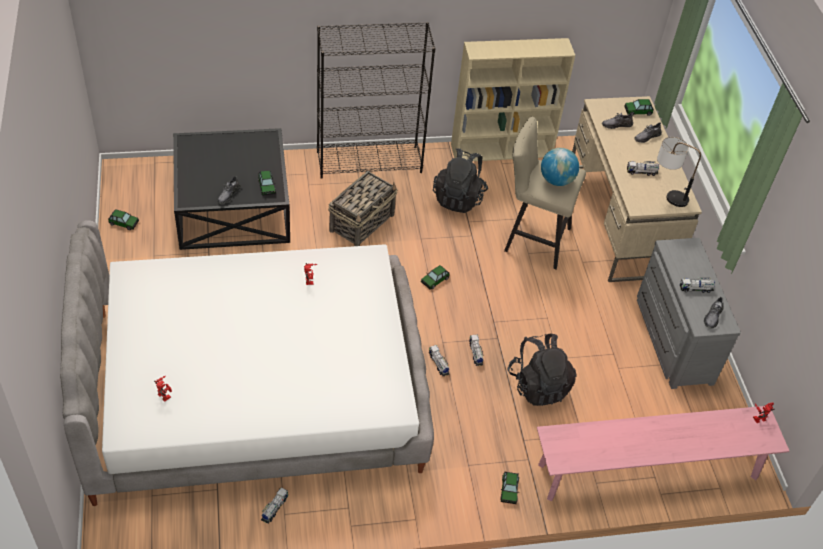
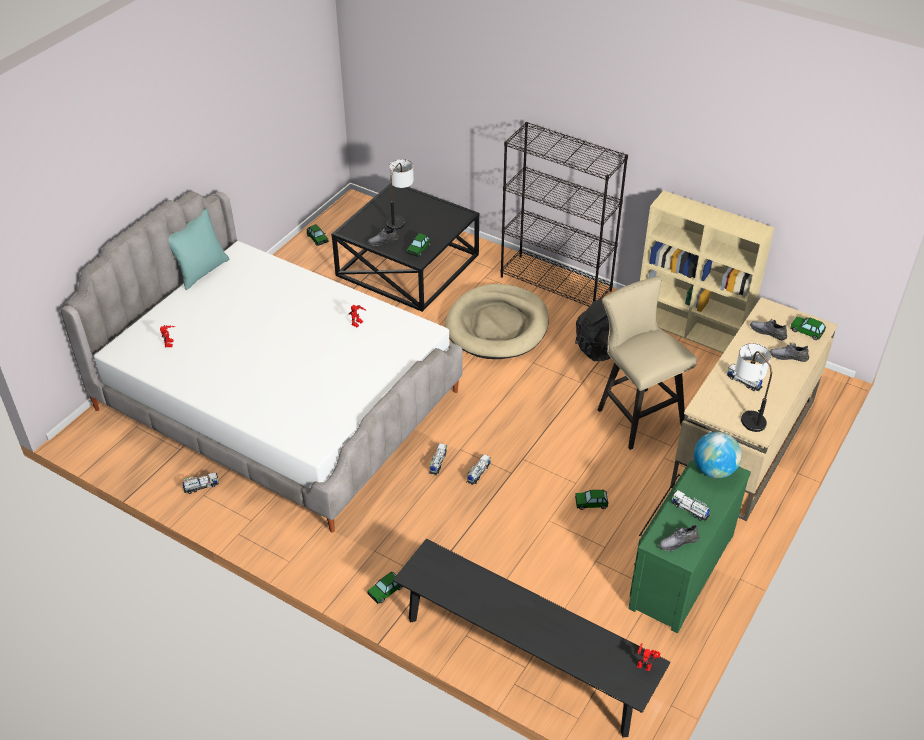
camera: 45 degrees right, 5 degrees down
(112, 310) = (201, 271): none -> turquoise pillow
(218, 165) = (400, 217): none -> table lamp
(362, 222) = (497, 326): basket -> beige dog bed
(434, 280) = (508, 399): toy car -> toy car (591, 503)
(538, 385) = (504, 529): black backpack -> none
(556, 180) = (651, 350): globe -> globe (713, 470)
(648, 471) = (524, 658): pink bench -> black bench
(671, 339) = (678, 569): grey dresser -> green dresser

